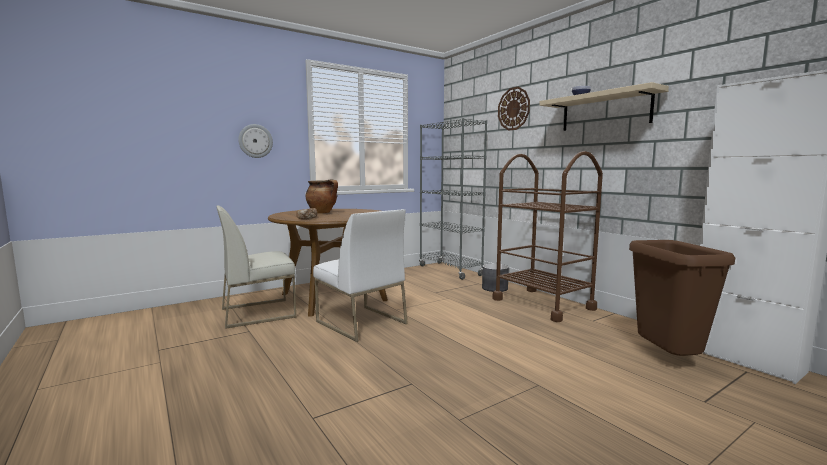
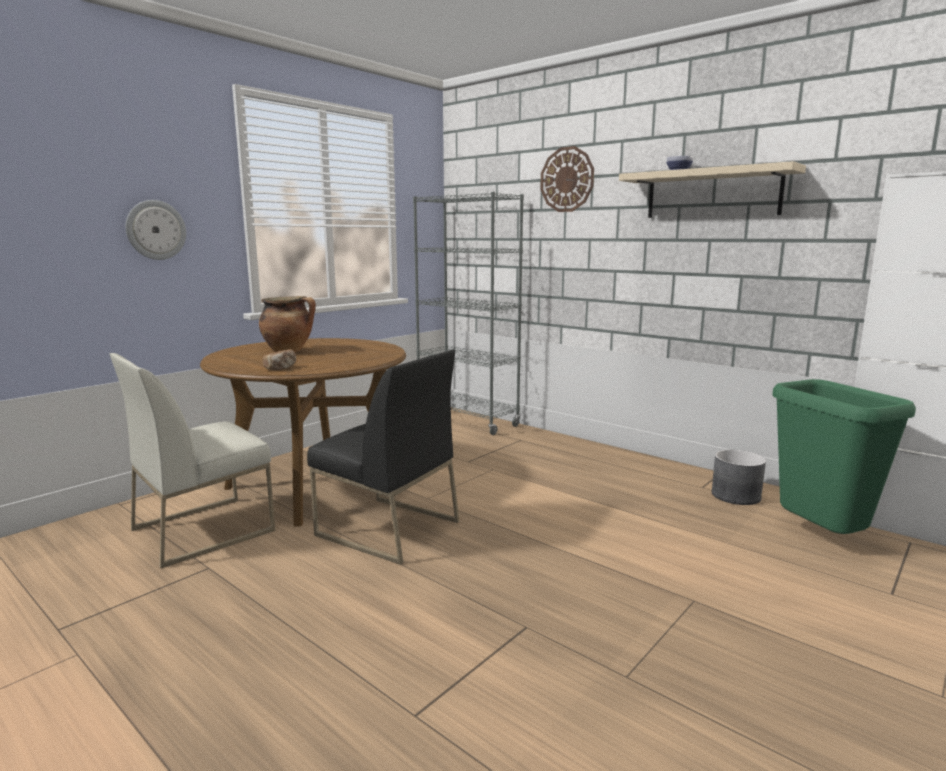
camera: 15 degrees left, 5 degrees up
(360, 322) = (386, 528): white chair -> black chair
(495, 288) = (548, 446): grey planter -> grey planter (736, 495)
(542, 304) = (625, 467): brown cart -> none
(668, 360) = (821, 538): brown trash can -> green trash can

